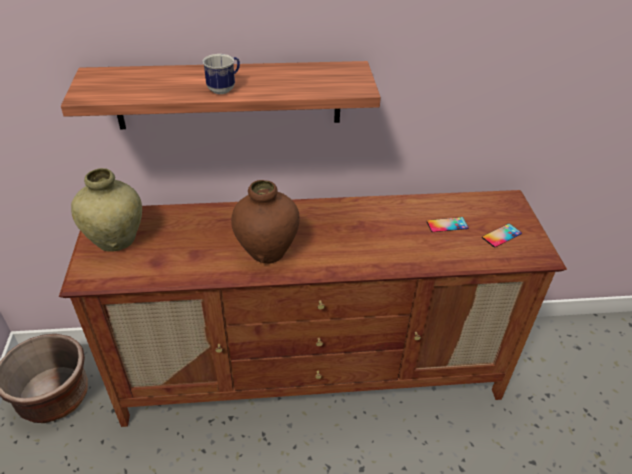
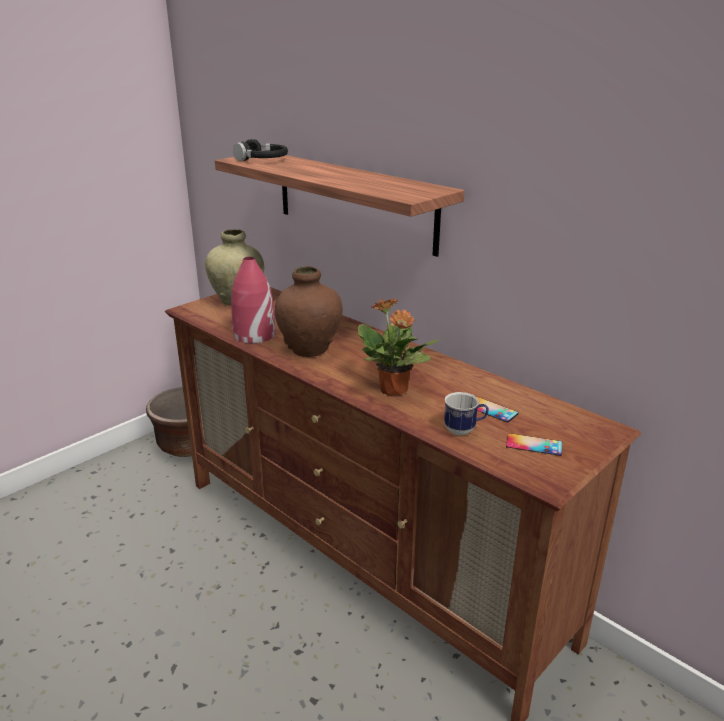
camera: 50 degrees right, 15 degrees down
(115, 85) = (262, 160): none -> black headphones
(199, 267) = (254, 335): none -> red vase
(225, 88) = (317, 175): mug -> mug (464, 430)
(378, 248) = (394, 390): none -> potted plant

